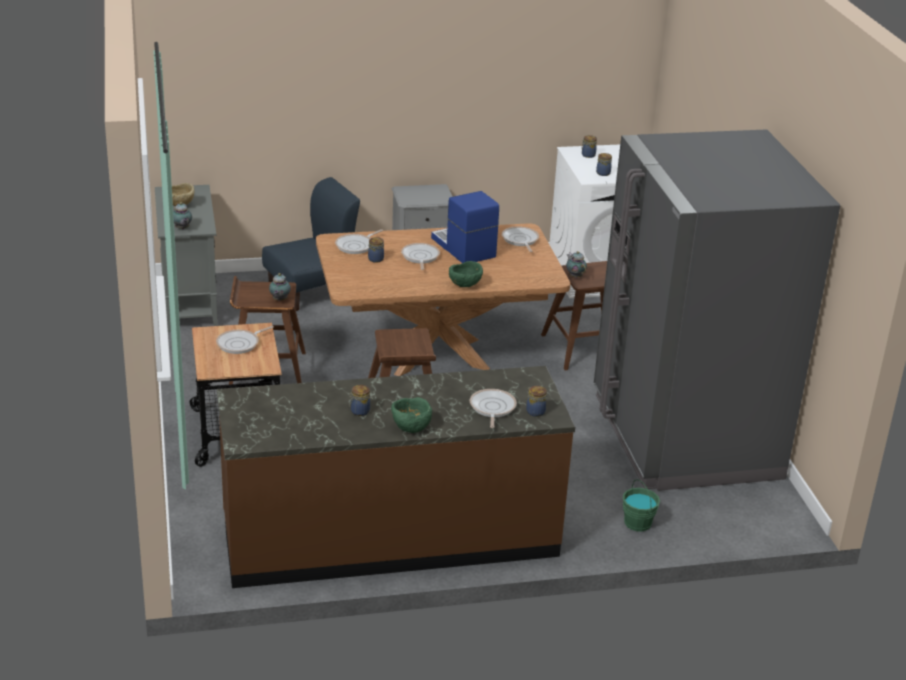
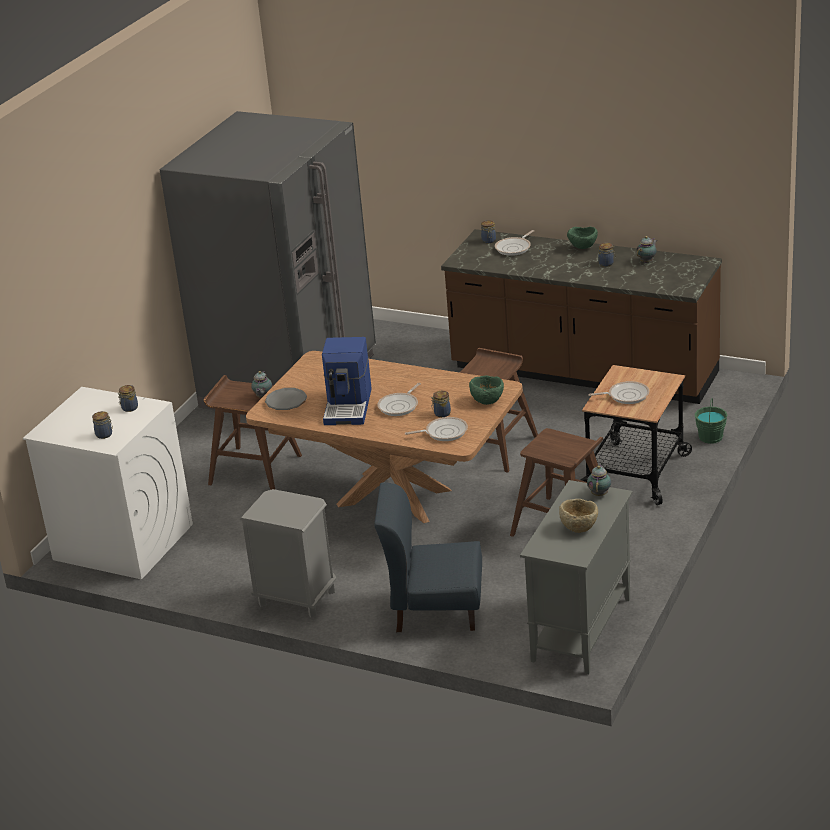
camera: 140 degrees left, 0 degrees up
(279, 300) = (552, 437): teapot -> teapot (647, 261)
(465, 286) = (397, 369): green bowl -> green bowl (487, 401)
(520, 240) = (286, 402): frying pan -> grey plate
(637, 523) = (406, 341): green bucket -> green bucket (711, 437)

